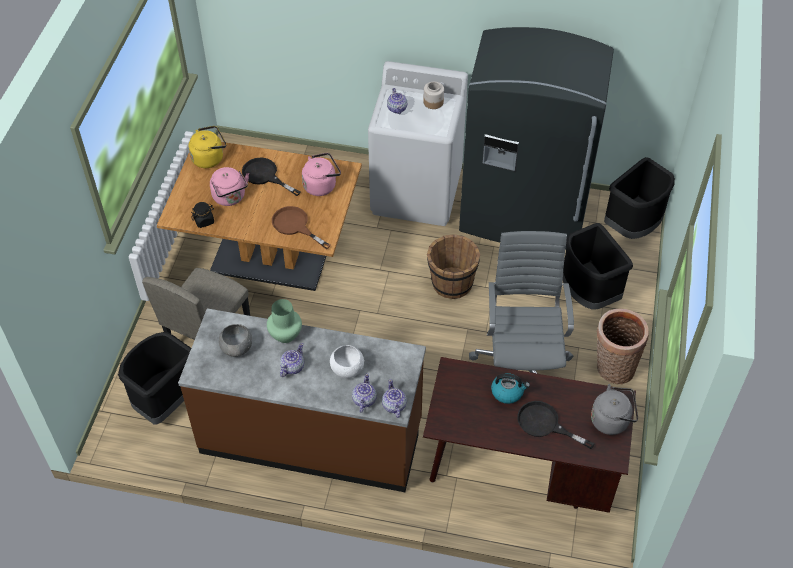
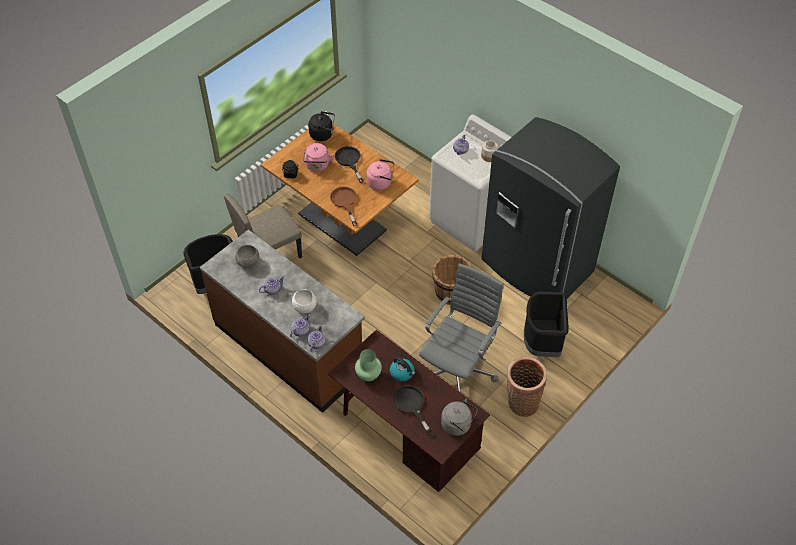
camera: 30 degrees right, 0 degrees up
(209, 158) = (323, 134): yellow kettle -> black kettle
(285, 334) = (283, 267): green vase -> green vase (368, 374)
(633, 226) = (611, 312): black trash can -> none

